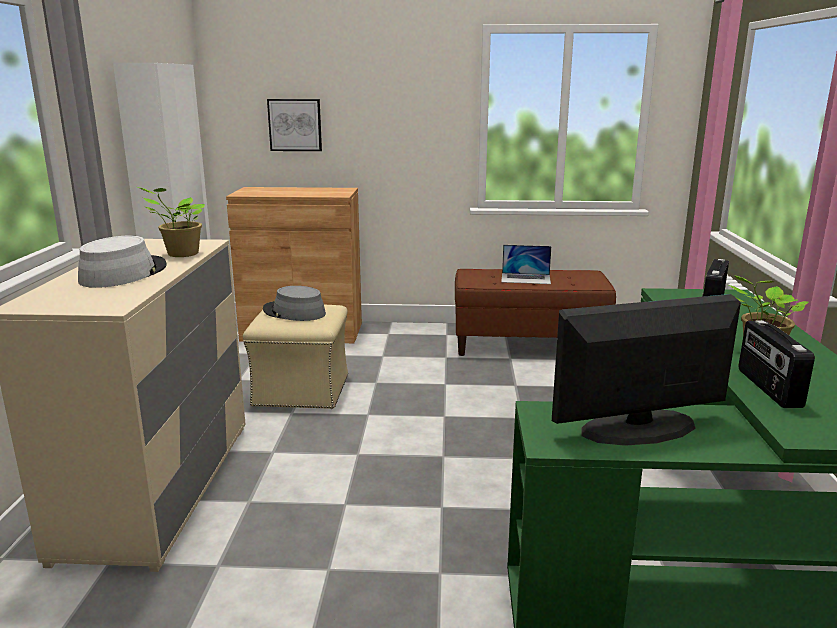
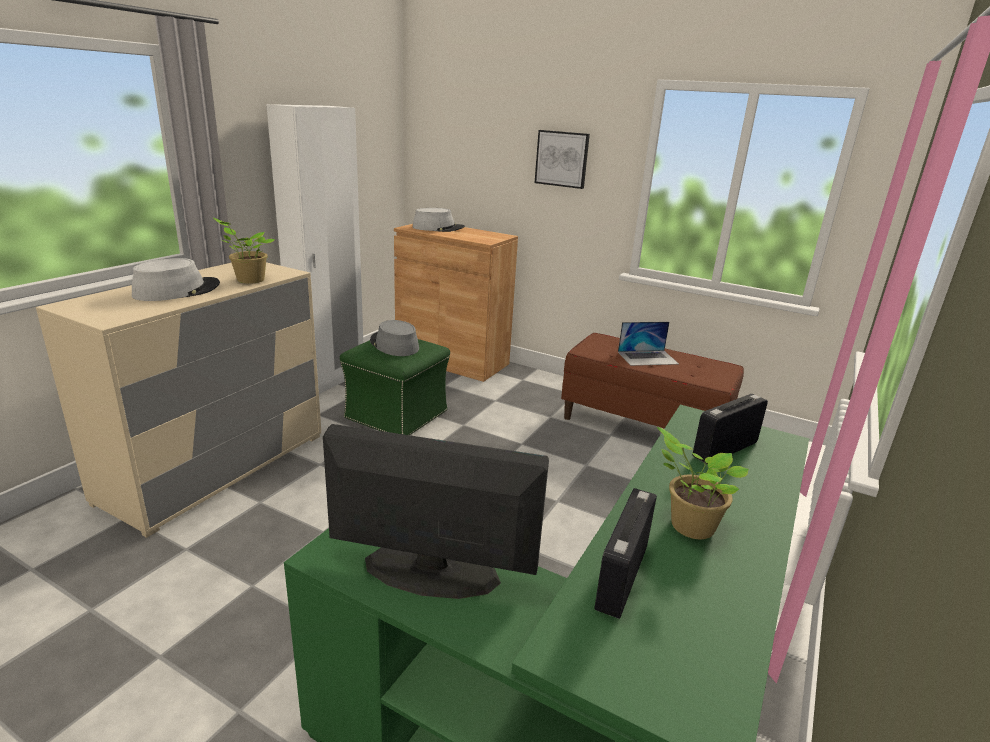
camera: 25 degrees right, 5 degrees up
(271, 191) = (438, 228): none -> grey hat
(295, 125) = (472, 168): picture -> picture (562, 159)
(302, 390) = (397, 415): beige ottoman -> green ottoman
(526, 278) = (648, 358): laptop -> laptop turned 45 degrees counterclockwise

